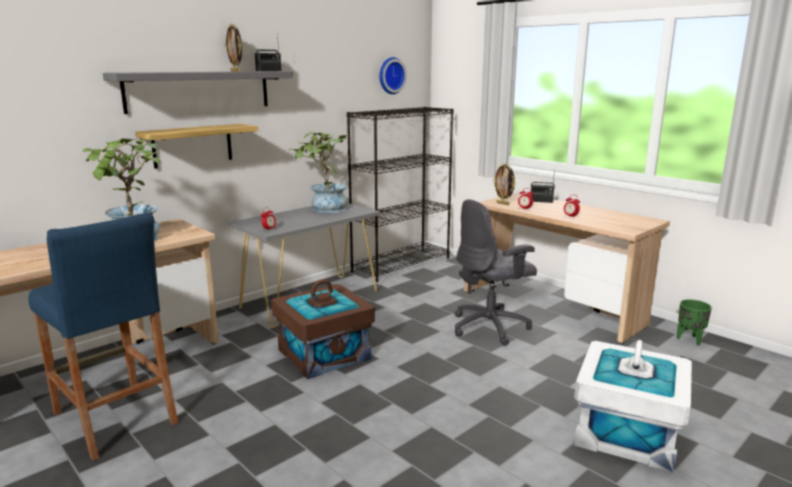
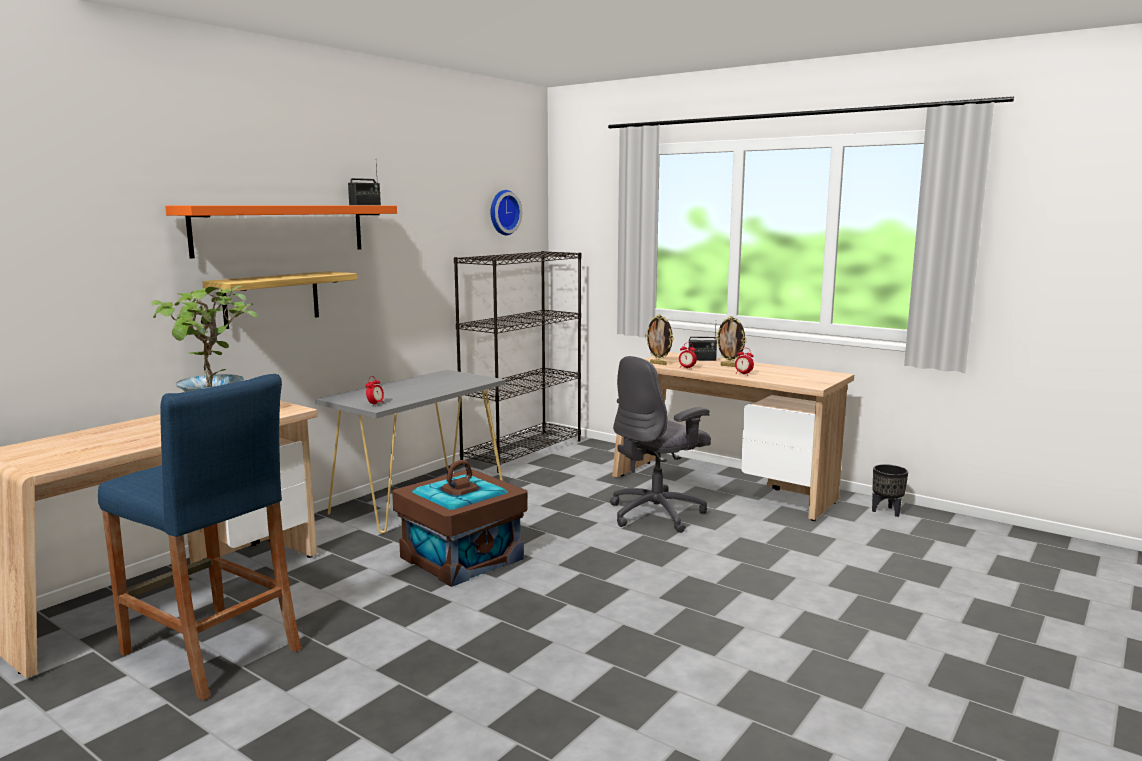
camera: 10 degrees left, 5 degrees down
(199, 91) = (281, 229): grey shelf -> orange shelf
(236, 71) = (327, 205): picture frame -> picture frame (730, 366)
(324, 209) = (433, 380): potted plant -> none
(627, 433) = (846, 611): white storage box -> none
(690, 340) = (887, 512): green planter -> black planter

